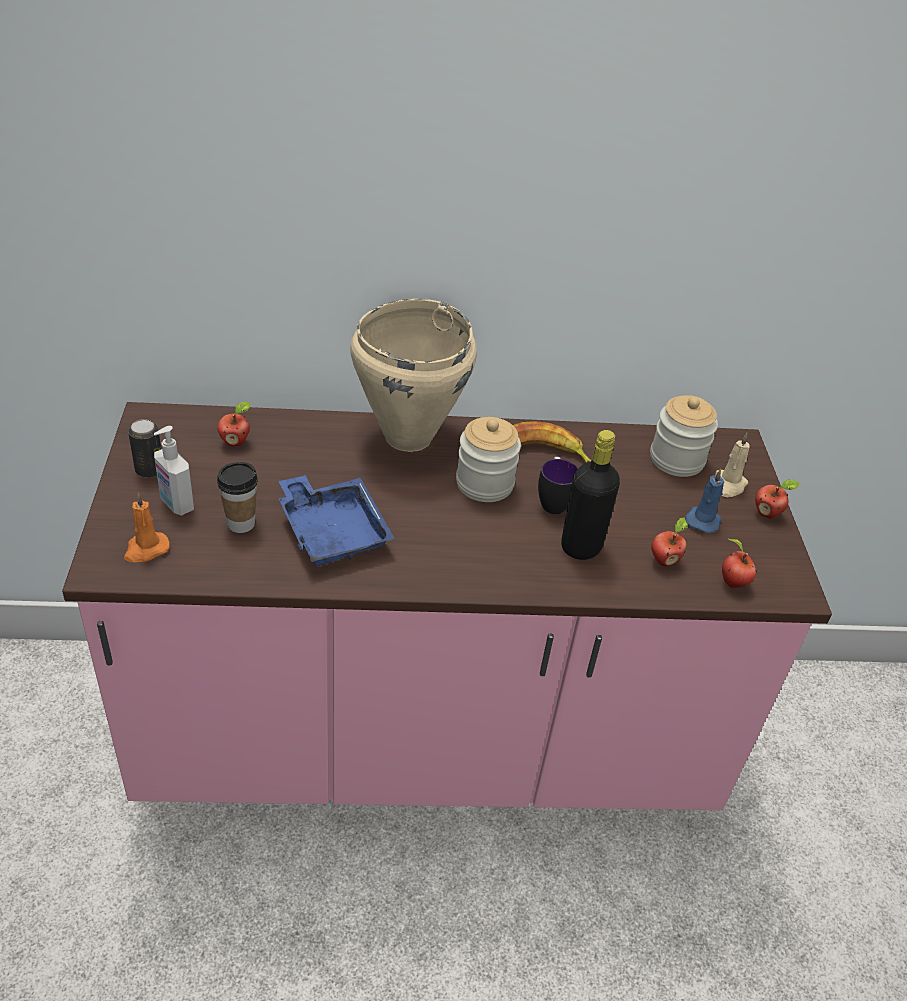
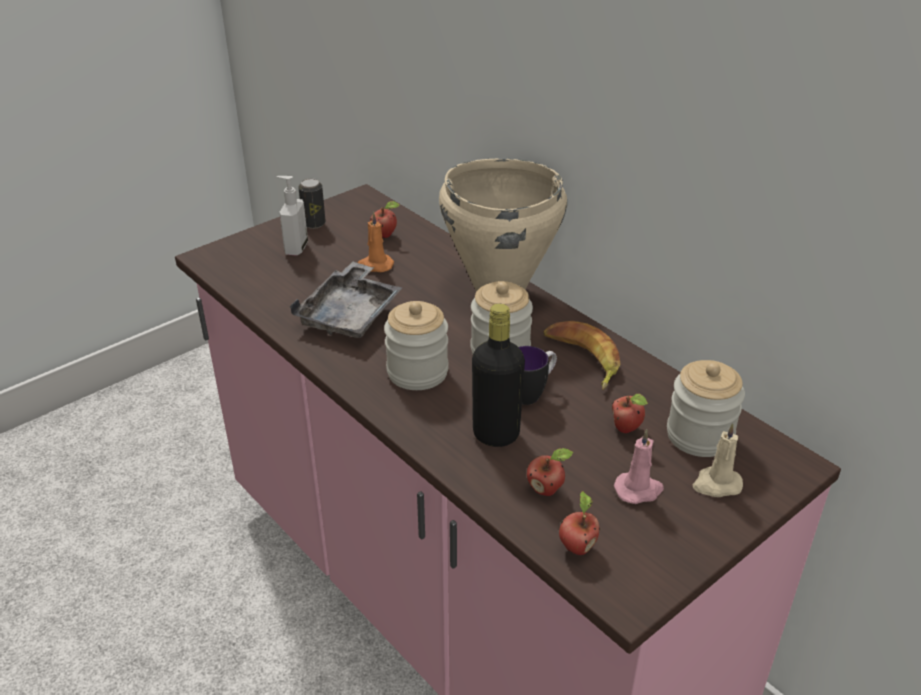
camera: 55 degrees right, 5 degrees down
(146, 549) = (241, 261): orange candle -> orange candle (375, 265)
(241, 523) = (309, 278): cup -> none
(332, 531) = (350, 314): blue tray -> grey tray
(460, 541) = (417, 372): none -> jar
(703, 520) = (639, 490): blue candle -> pink candle
(768, 513) = (716, 530): apple -> apple (627, 429)

